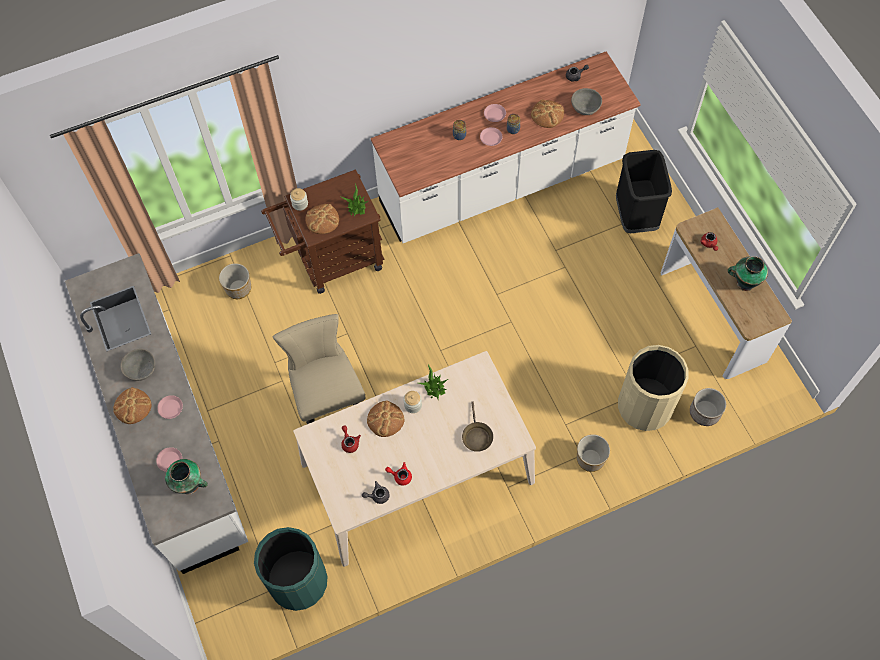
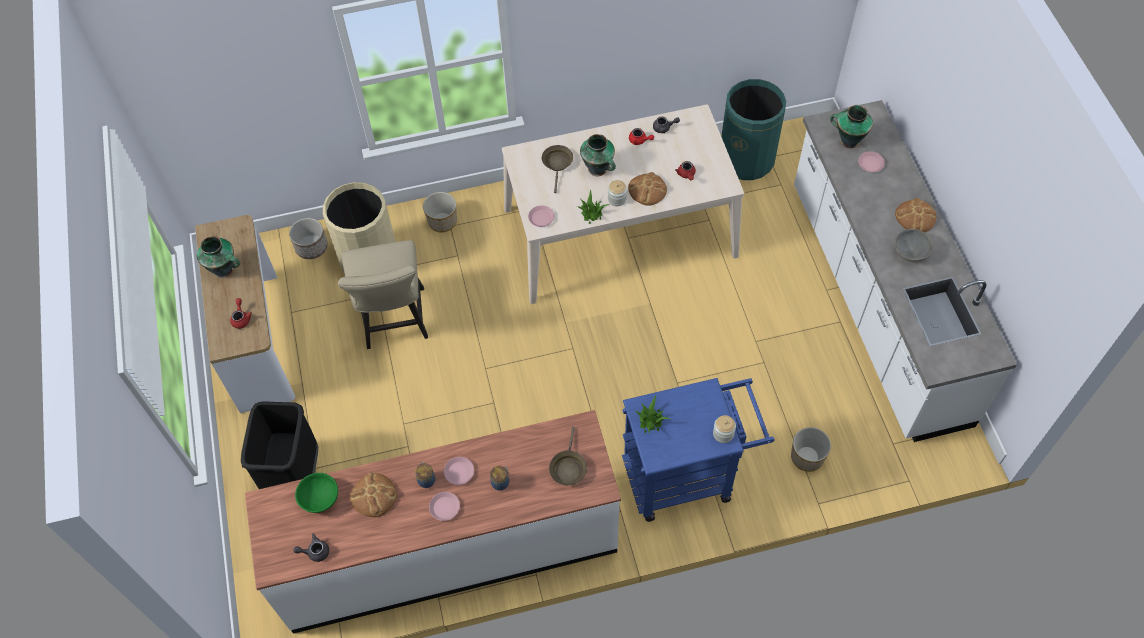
camera: 170 degrees left, 5 degrees down
(171, 408) = (873, 210): pink plate -> pink plate (541, 218)
(322, 220) = (695, 408): bread -> none
(329, 405) = (704, 308): beige chair -> beige chair (394, 323)
(332, 261) = (687, 475): brown cart -> blue cart
(412, 152) = (568, 467): none -> brown frying pan
(436, 435) = (598, 169): none -> vase
(585, 108) = (320, 498): grey bowl -> green bowl

